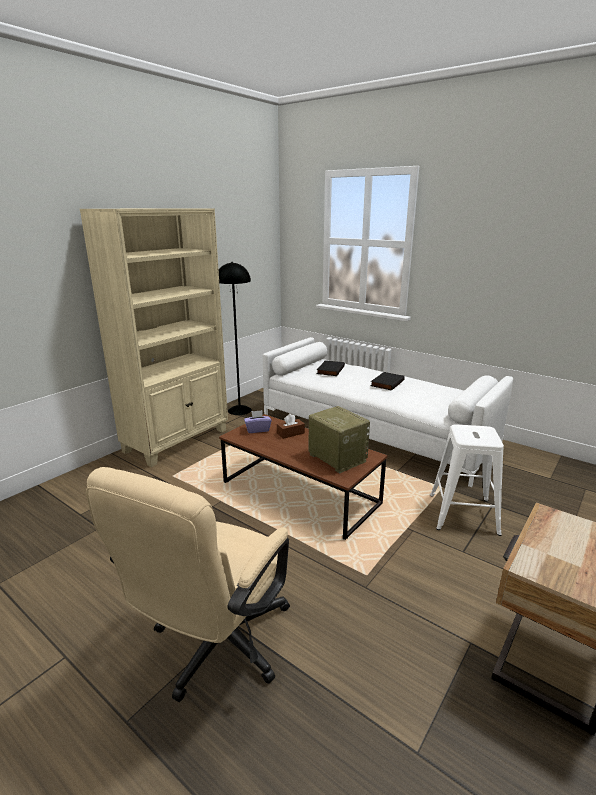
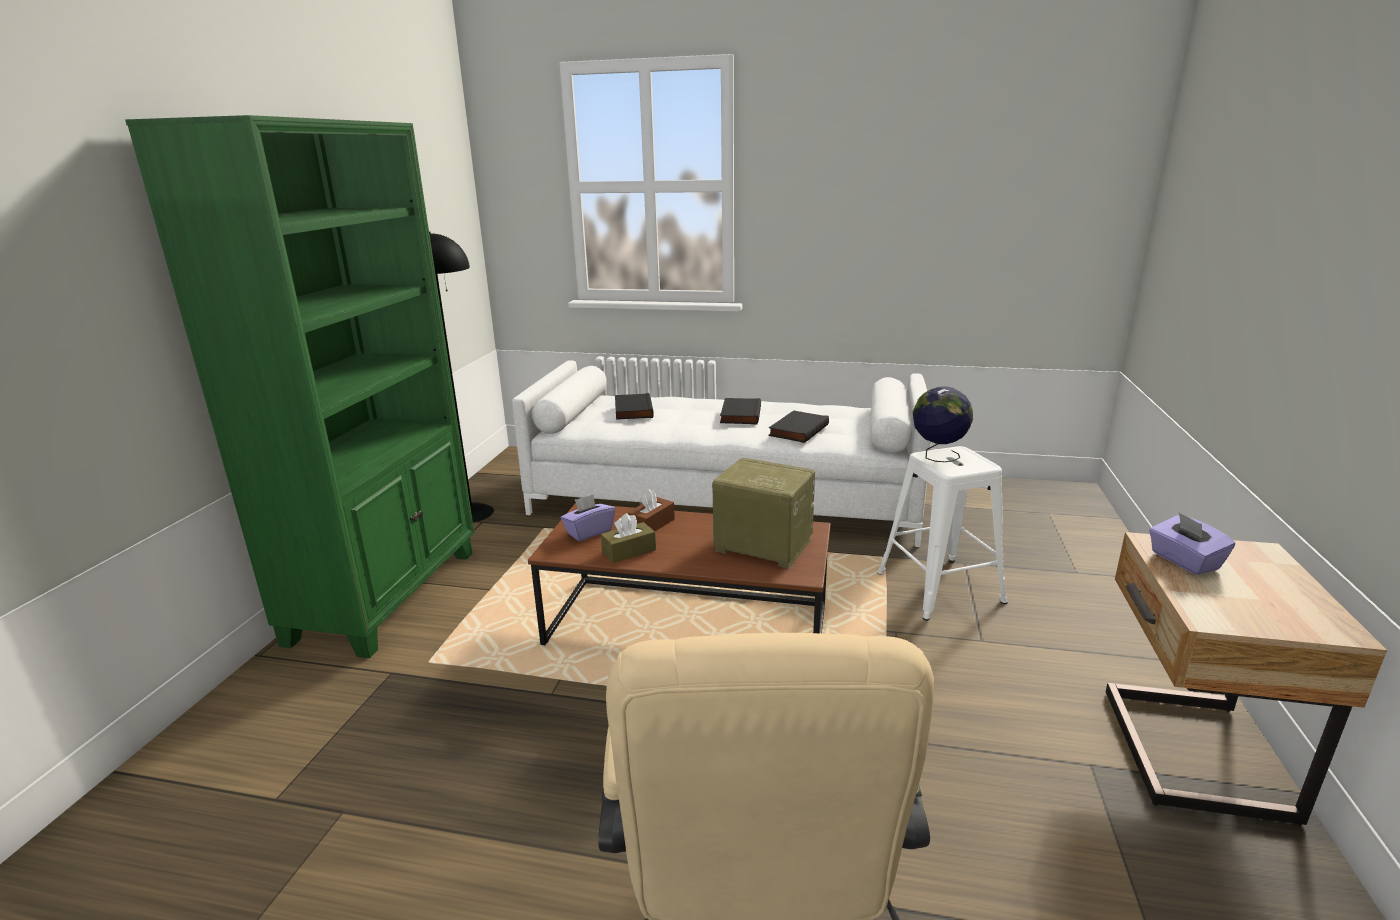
camera: 25 degrees left, 0 degrees up
(177, 440) = (388, 594): beige bookcase -> green bookcase
(267, 444) = (629, 551): none -> brown tissue box
(411, 398) = (797, 430): none -> black book
(467, 430) = (937, 456): none -> globe
(554, 530) = (1184, 561): none -> purple tissue box

